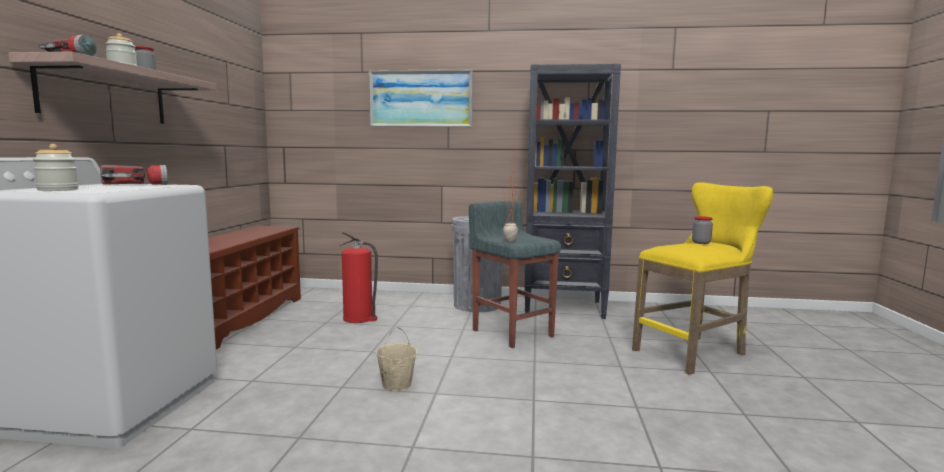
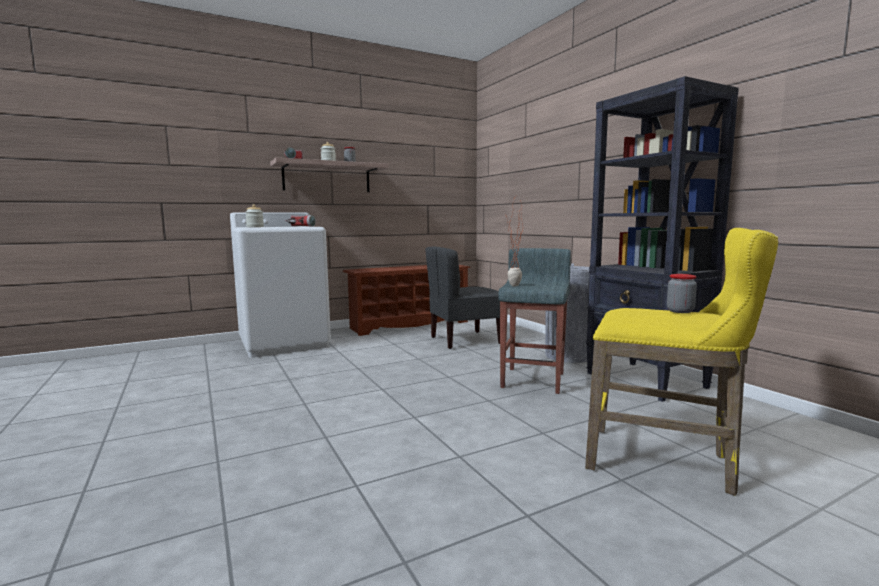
camera: 55 degrees right, 0 degrees up
(359, 318) = (464, 340): fire extinguisher -> grey chair
(396, 385) = (379, 377): beige bucket -> none
(420, 99) = (559, 154): picture -> none

